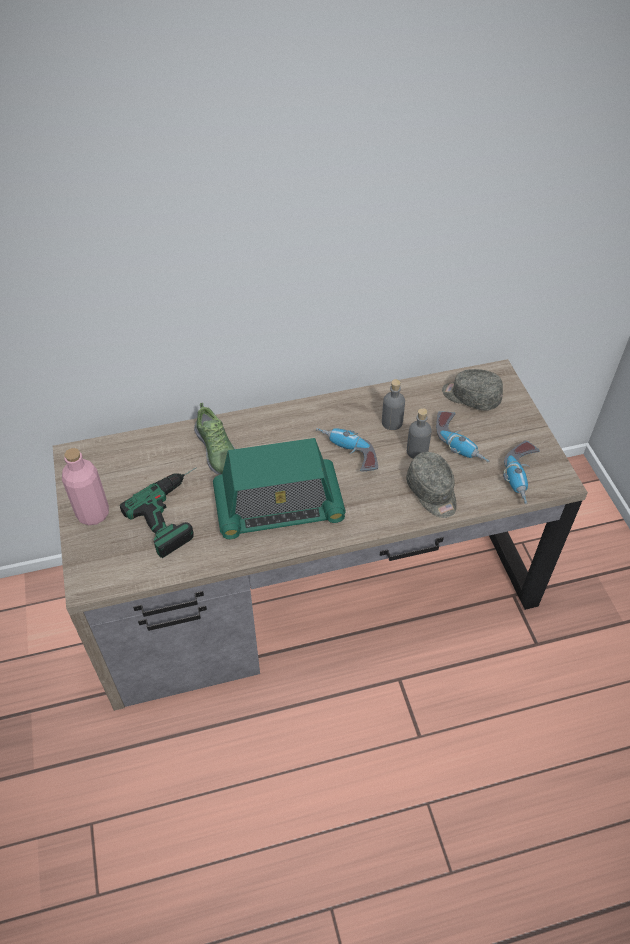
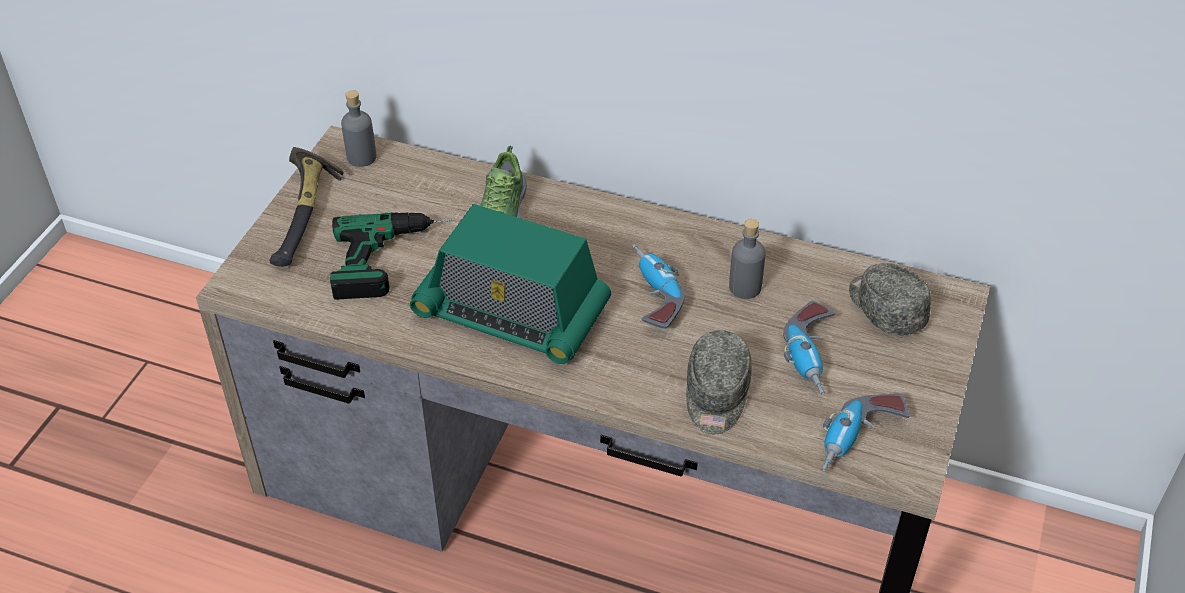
camera: 35 degrees right, 5 degrees down
(93, 513) = (307, 216): pink bottle -> hammer
(417, 451) = (744, 337): grey bottle -> grey bottle (361, 157)

